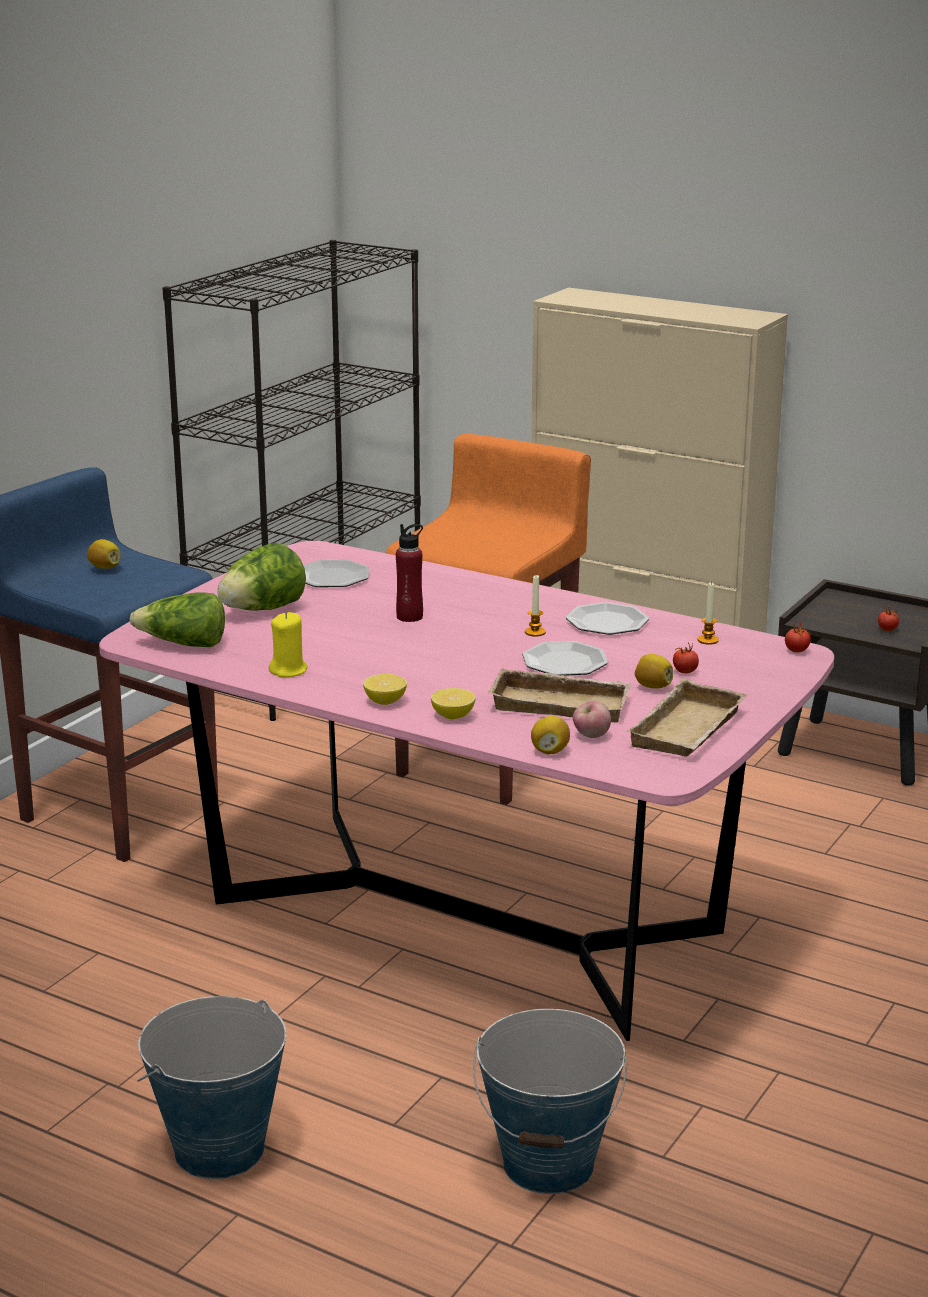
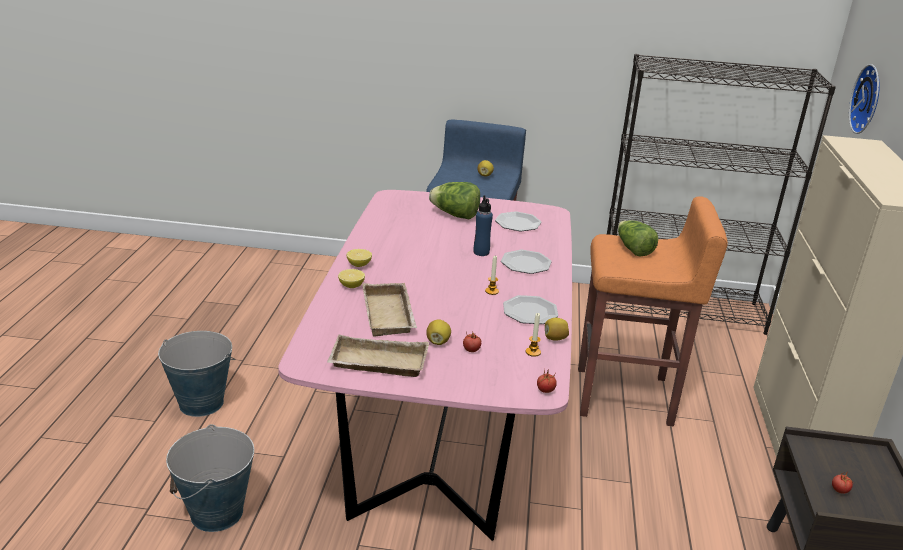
camera: 65 degrees right, 5 degrees up
(183, 644) = (395, 206): lettuce -> lettuce (633, 249)
(288, 670) = (381, 235): yellow candle -> none
(410, 617) = (481, 252): red bottle -> blue bottle
(491, 249) = (869, 99): none -> wall clock
(550, 751) = (320, 321): lemon -> lemon (555, 338)
(565, 662) = (453, 307): plate -> plate (526, 264)
(591, 736) = (349, 331): apple -> none

